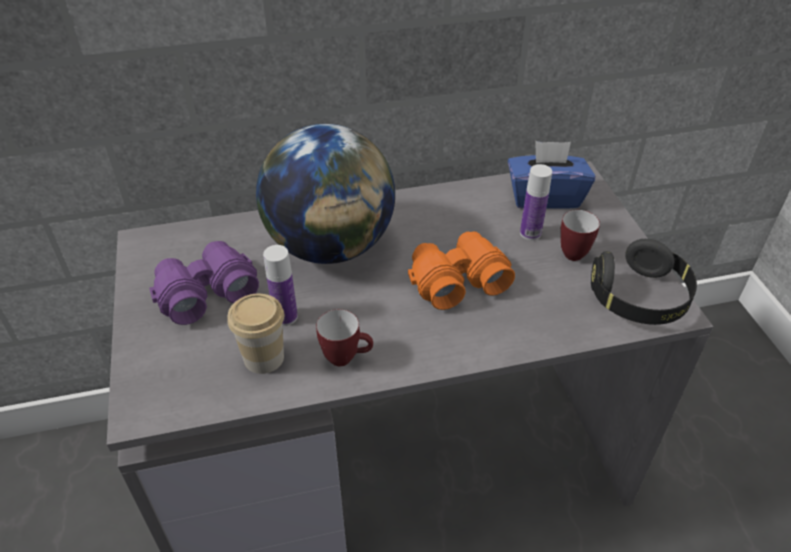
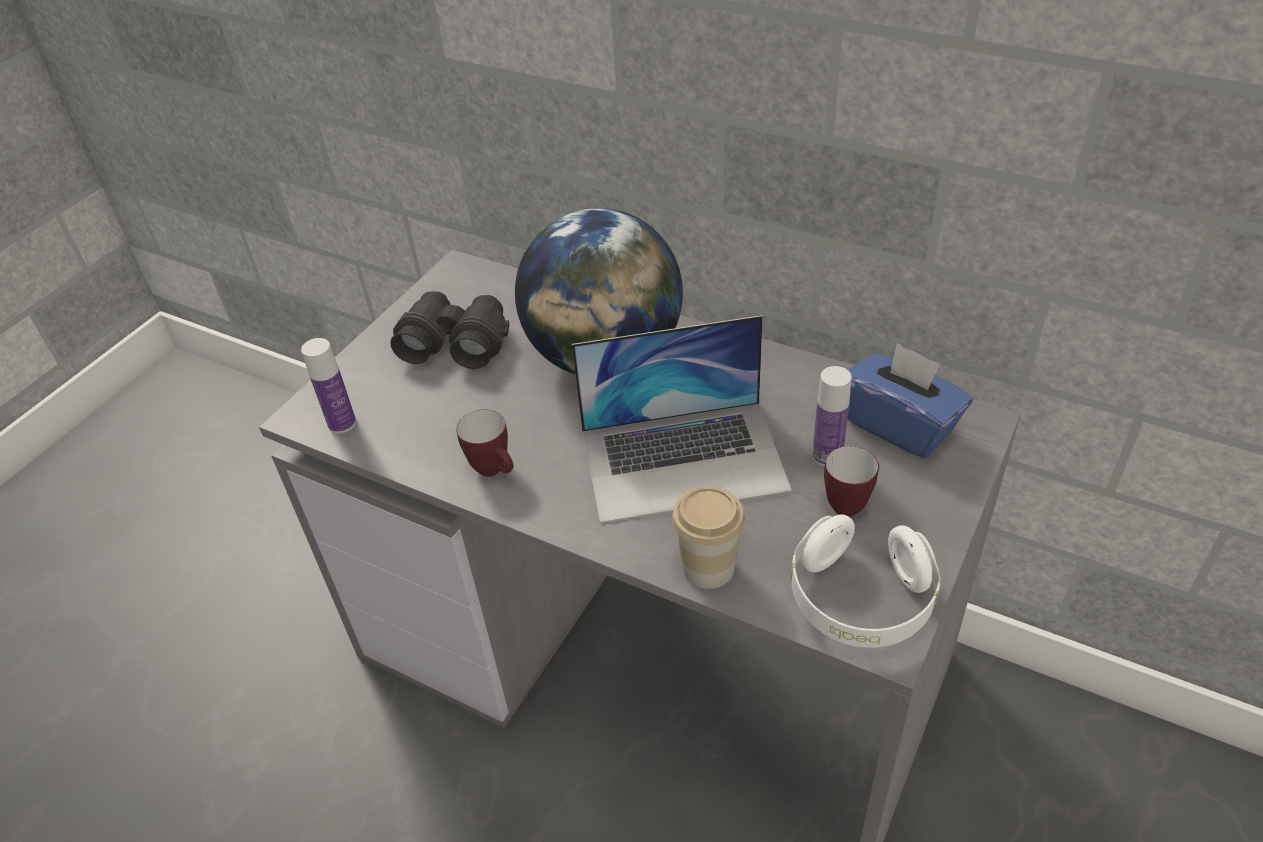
camera: 45 degrees right, 0 degrees up
(205, 292) = (455, 342): purple binoculars -> black binoculars
(264, 358) = (433, 428): cup -> cup (708, 568)
(285, 317) = (490, 402): bottle -> bottle (342, 423)
(457, 280) = (684, 460): orange binoculars -> laptop
(639, 298) = (860, 600): black headphones -> white headphones

